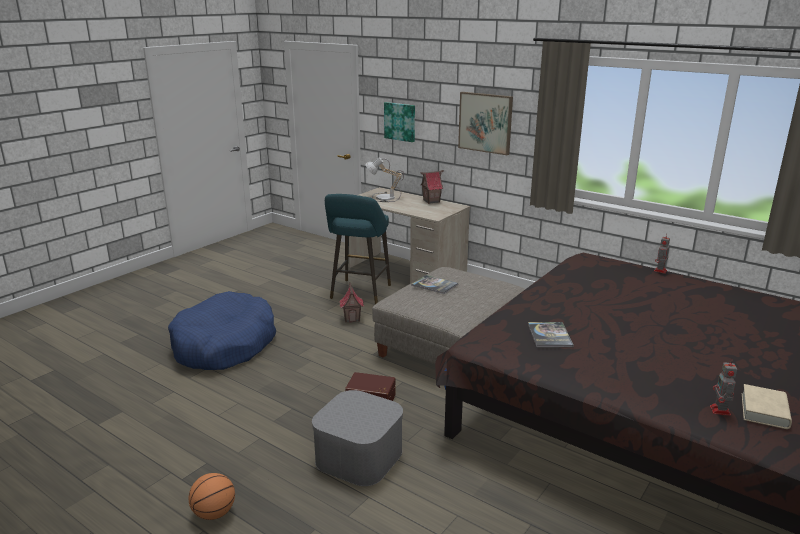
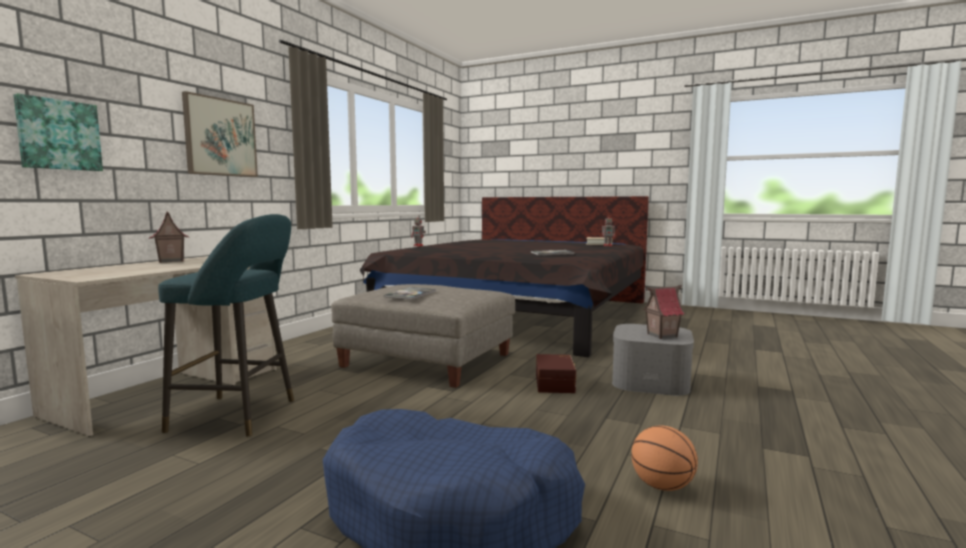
camera: 100 degrees left, 15 degrees down
(214, 513) = (816, 426): basketball -> basketball (662, 486)
(352, 318) = (342, 411): toy house -> toy house (661, 335)
(383, 198) = (112, 271): table lamp -> none

